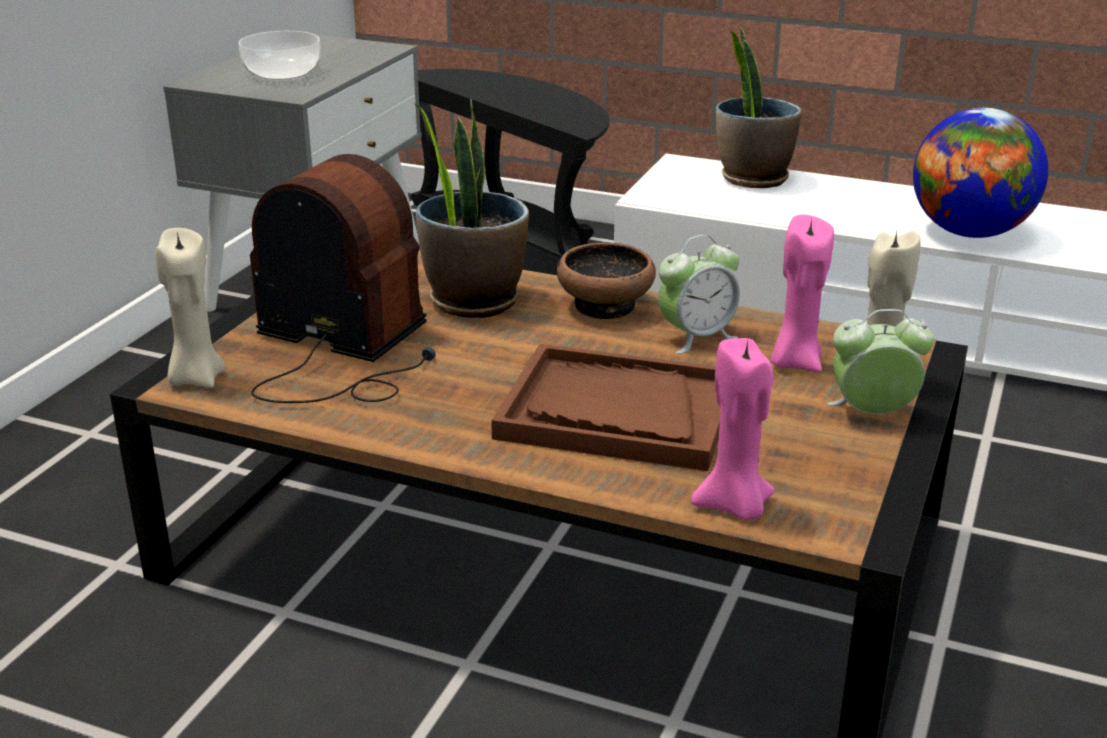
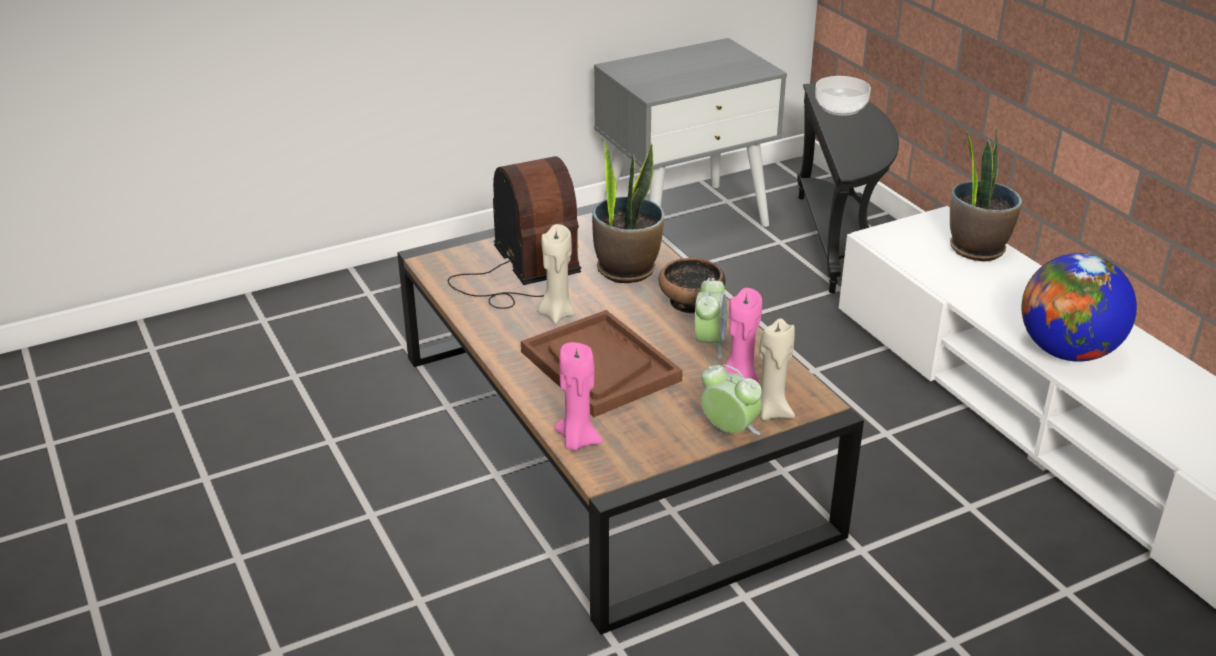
camera: 40 degrees right, 5 degrees up
(196, 378) = (440, 259): beige candle -> beige candle (556, 314)
(283, 74) = (670, 74): bowl -> bowl (841, 108)
(696, 337) = (709, 343): alarm clock -> alarm clock turned 90 degrees counterclockwise

